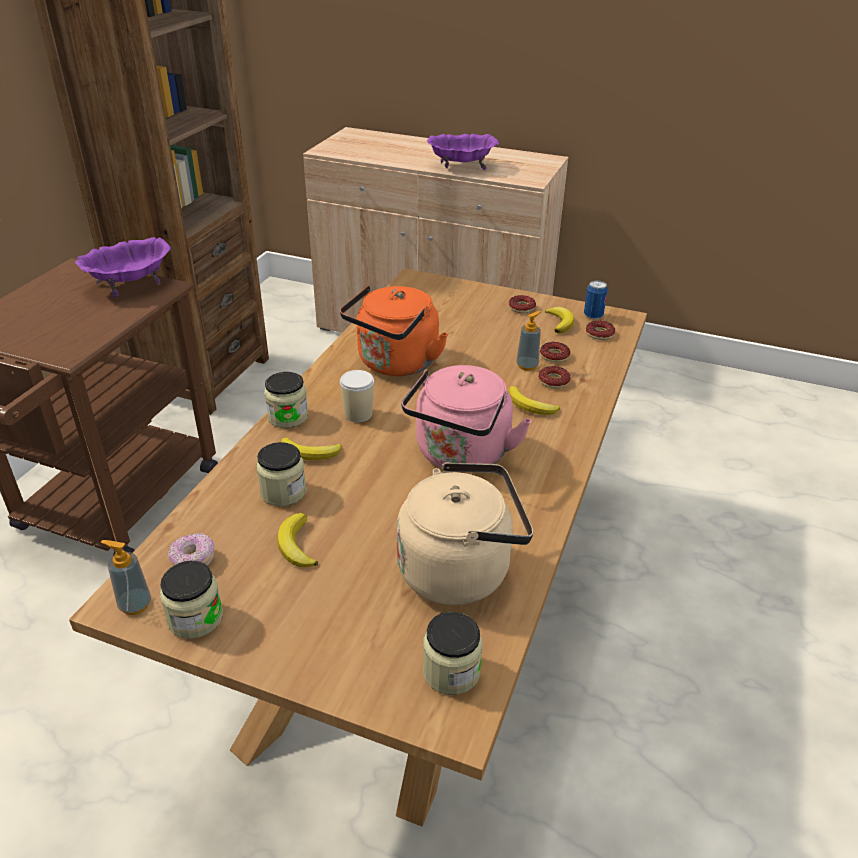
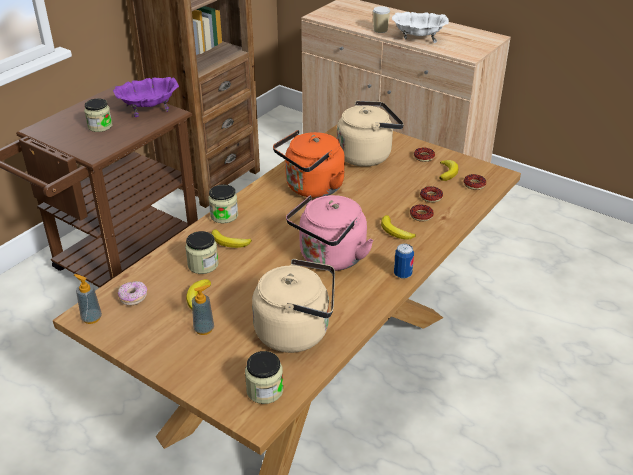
camera: 15 degrees right, 0 degrees up
(195, 618) = (124, 332): jar -> jar (100, 126)
(358, 414) = (272, 220): cup -> cup (380, 30)
(449, 313) = (367, 155): none -> beige kettle
(461, 167) = (418, 39): purple bowl -> white bowl
(527, 366) = (407, 202): soap dispenser -> soap dispenser (204, 329)
(593, 316) = (476, 170): can -> can (402, 274)

